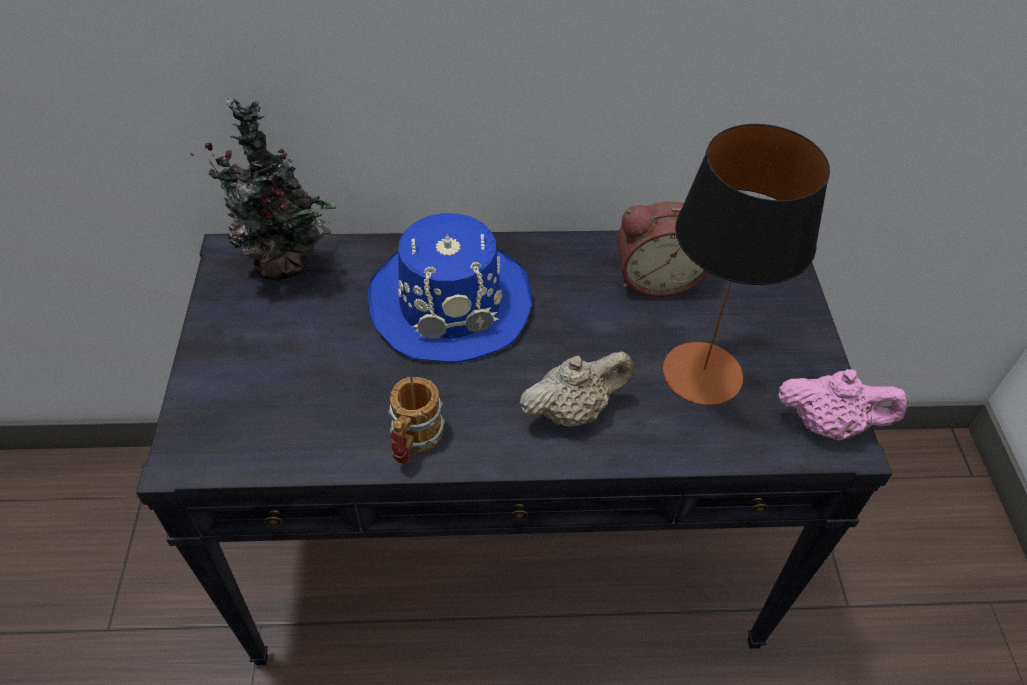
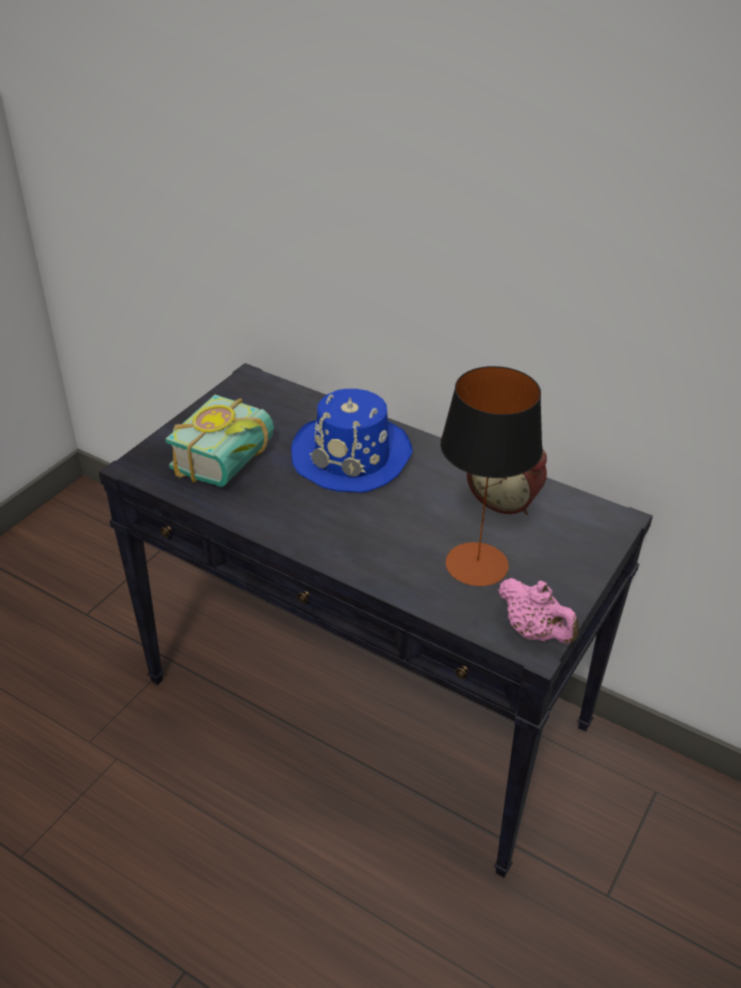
camera: 35 degrees right, 10 degrees down
(286, 266) = (274, 397): potted plant -> none
(313, 385) = (232, 463): none -> book
(413, 441) = (260, 515): mug -> none
(573, 411) = (369, 544): beige teapot -> none

